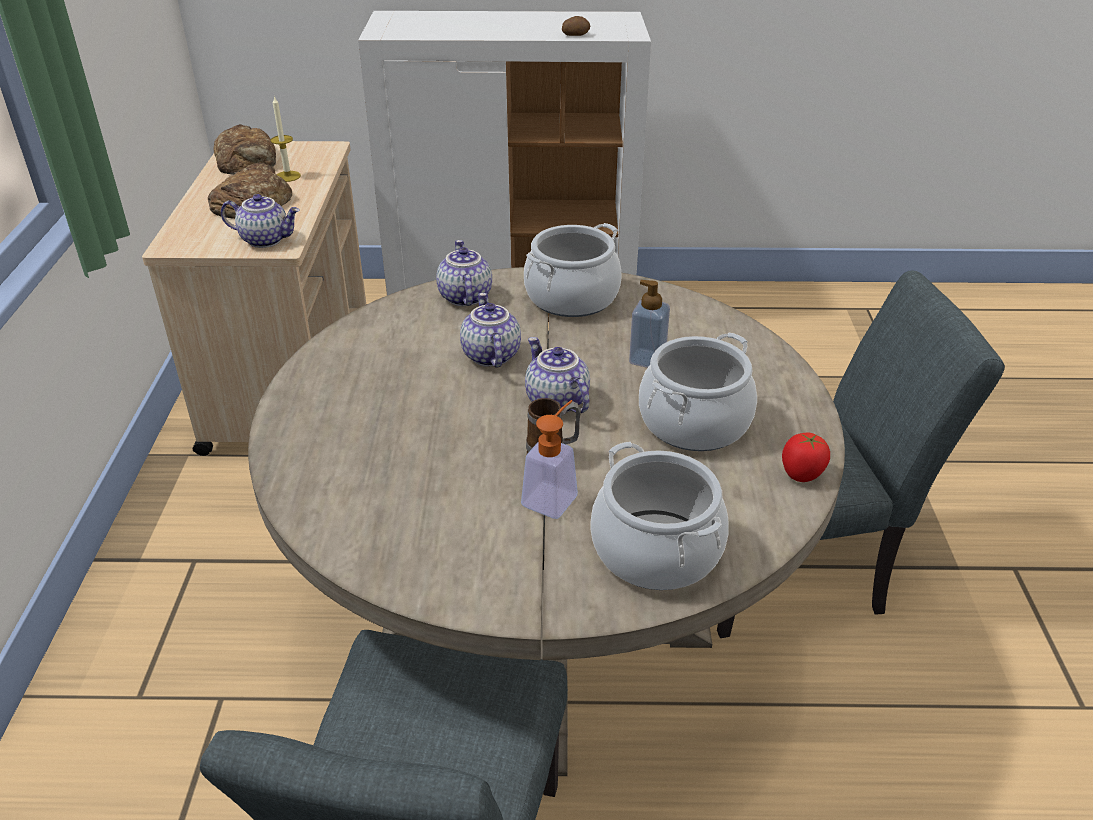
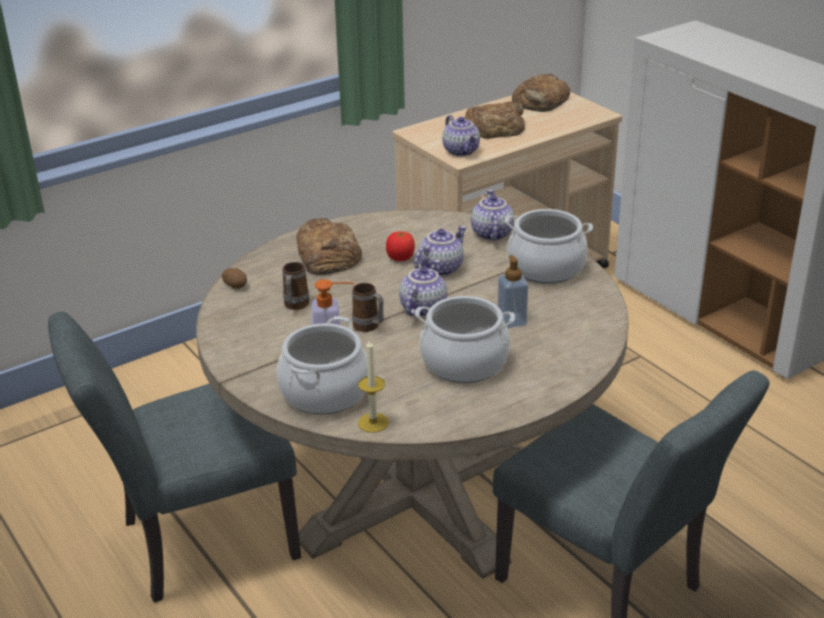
camera: 55 degrees right, 5 degrees down
(287, 176) = (543, 121): candle -> candle (373, 422)
(352, 417) = (327, 255): none -> bread
(436, 492) = (295, 306): none -> mug
(463, 297) = (491, 233): teapot -> teapot turned 45 degrees counterclockwise
(575, 35) = (789, 88): potato -> potato (236, 285)
(801, 474) = (459, 420): tomato -> tomato (400, 258)

